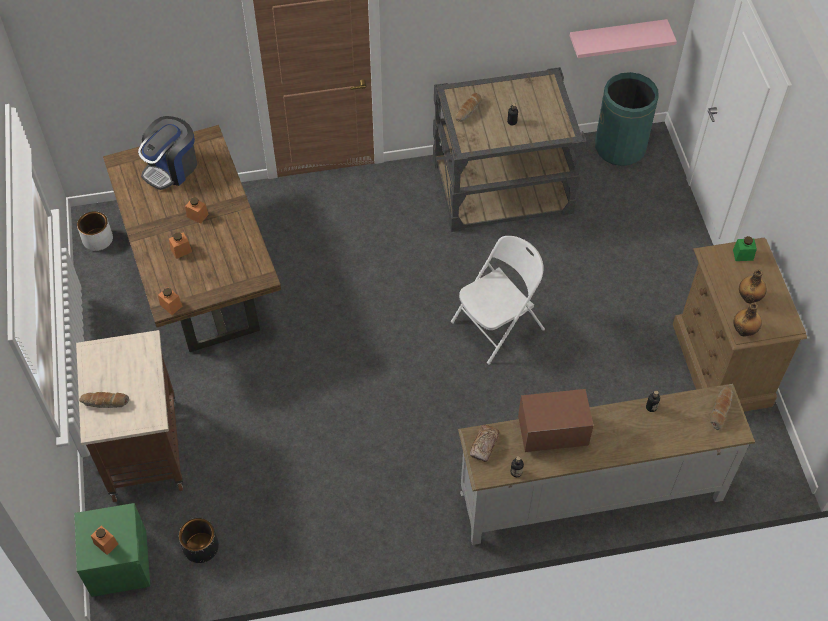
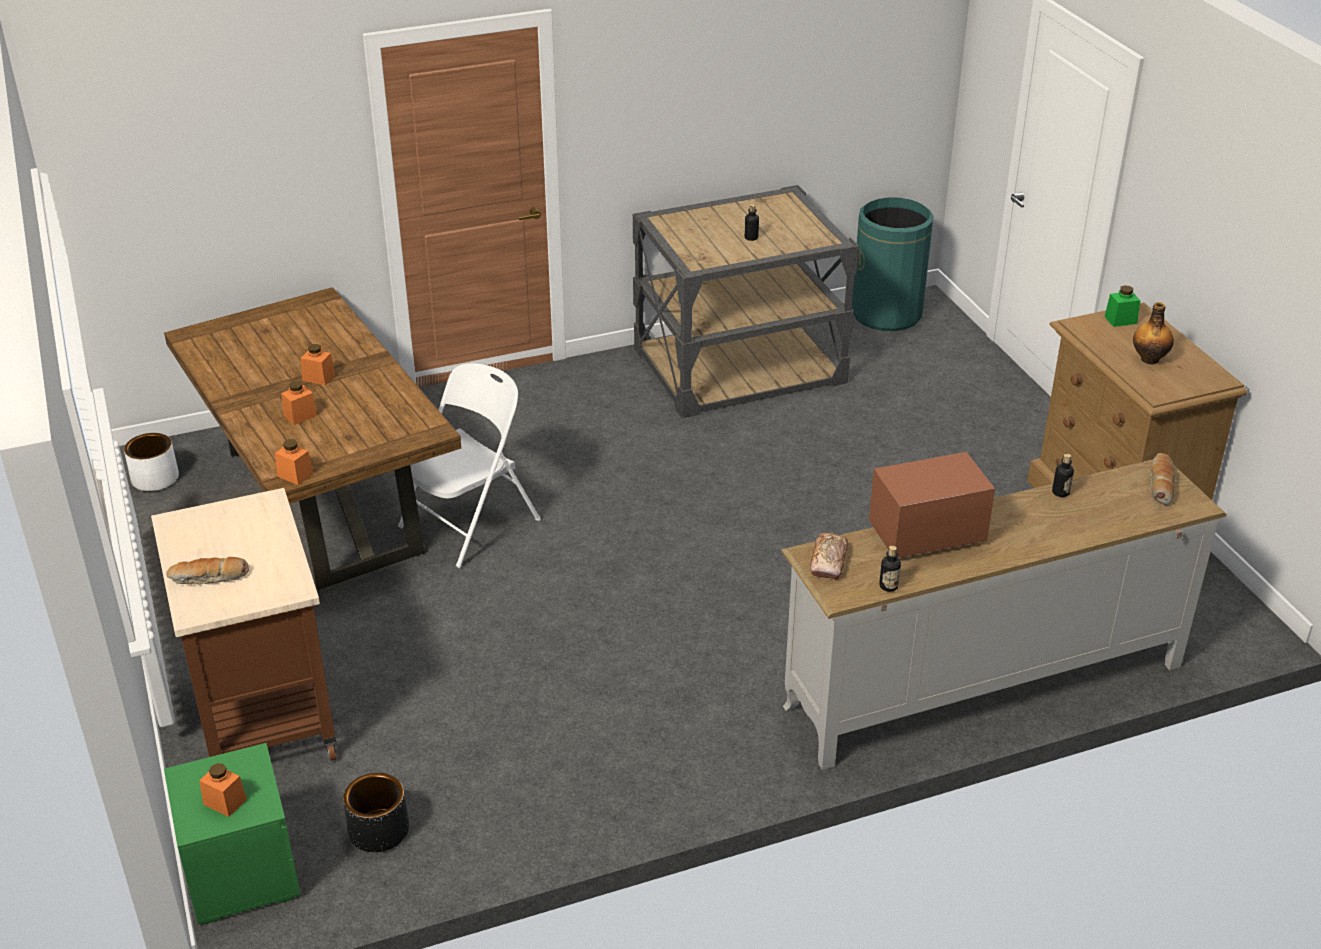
camera: 10 degrees left, 20 degrees down
(171, 168) = (270, 334): coffee machine -> none
(468, 111) = (687, 232): bread -> none
(497, 326) = (779, 509): white chair -> white chair (470, 523)
(616, 36) = (867, 136): pink shelf -> none
(744, 331) = (1158, 391): bottle -> none

